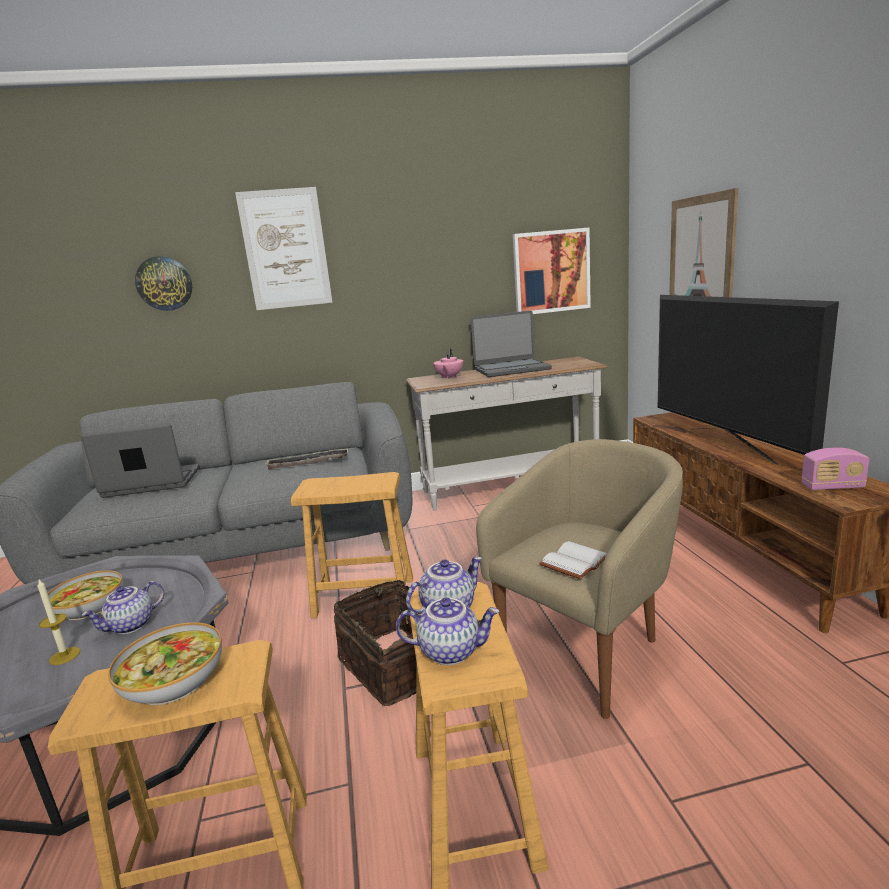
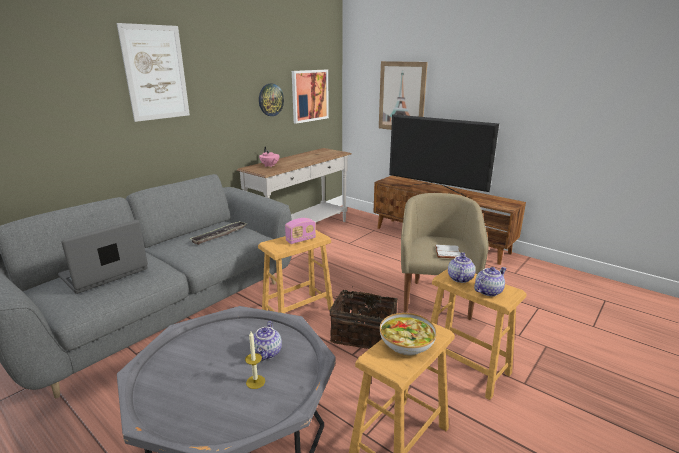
camera: 40 degrees left, 5 degrees up
(89, 606) = (210, 357): bowl -> none
(164, 283) = (54, 98): wall clock -> wall clock (270, 100)
(511, 369) = (300, 158): laptop -> none
(832, 487) = (496, 203): radio -> radio (301, 240)

